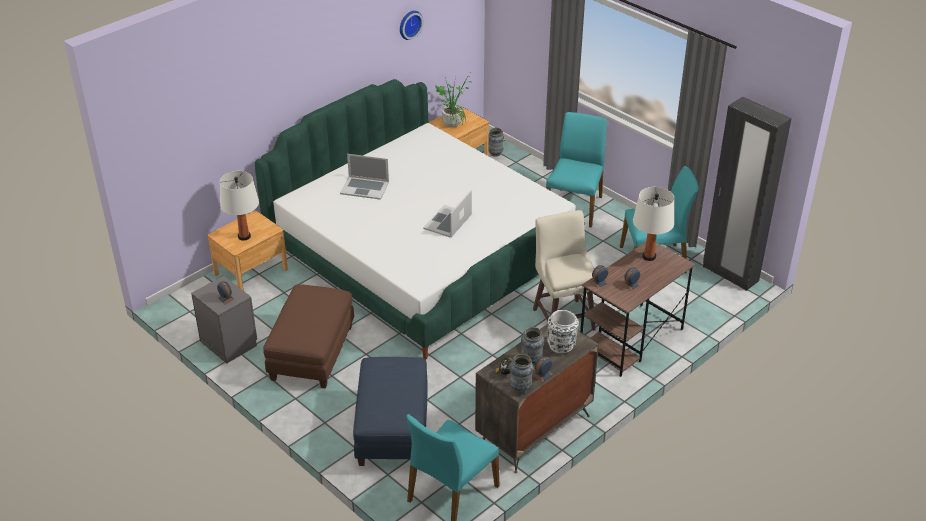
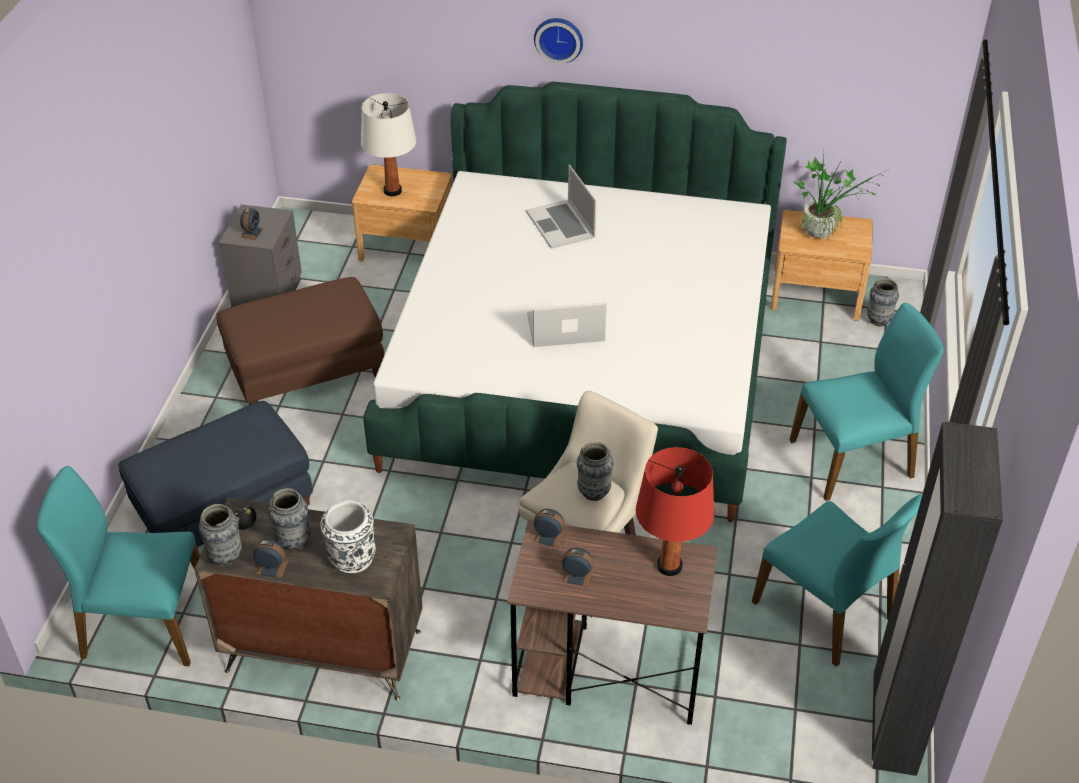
camera: 55 degrees right, 5 degrees up
(409, 24) = (790, 36): wall clock -> wall clock (559, 38)
(574, 262) = (593, 493): none -> vase
(649, 256) = (669, 566): white table lamp -> red table lamp

